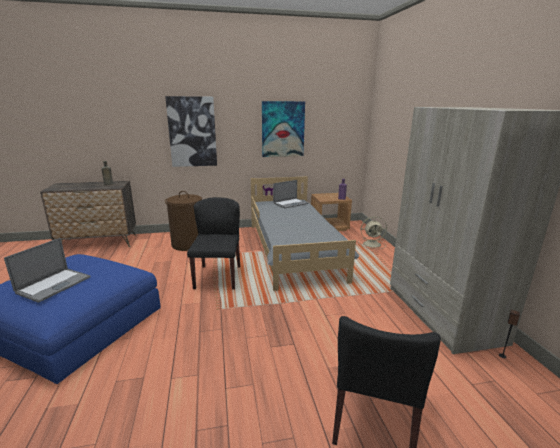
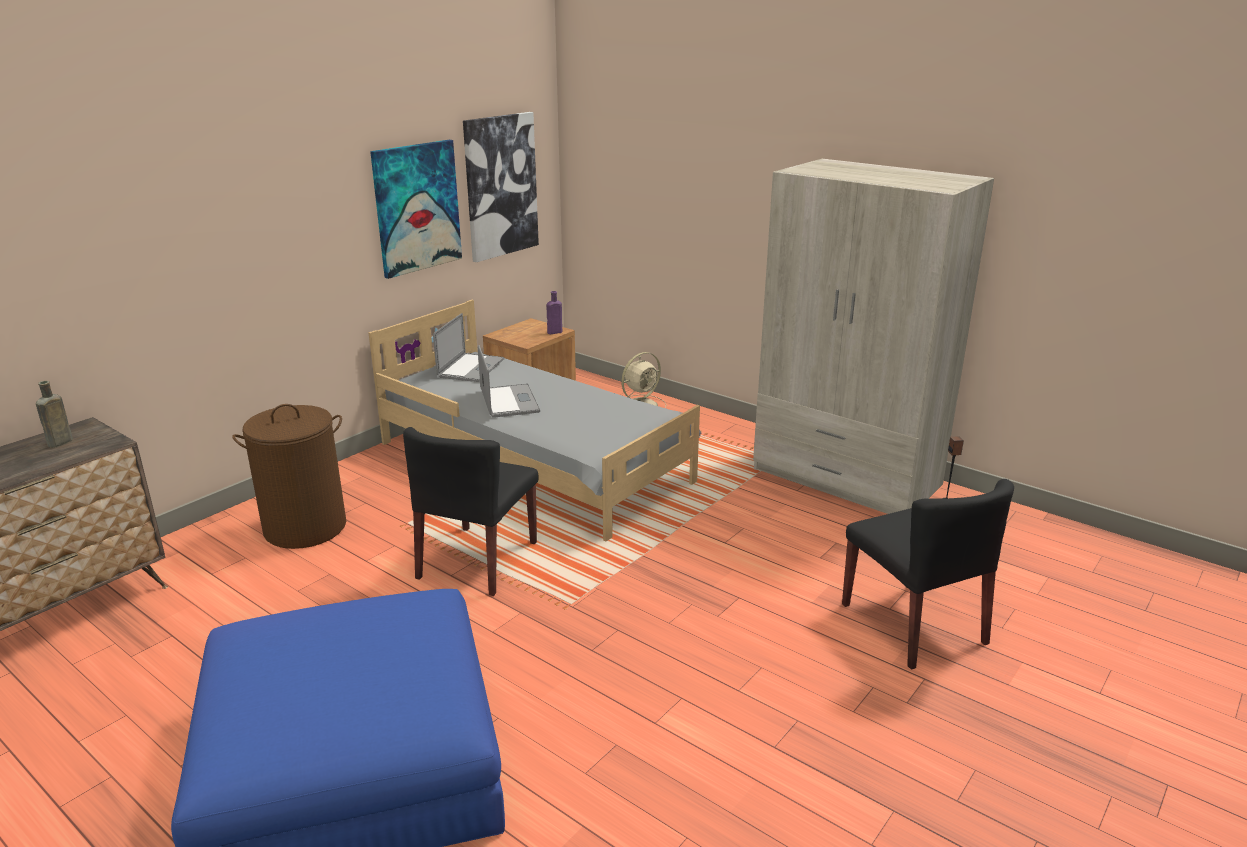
camera: 40 degrees left, 5 degrees up
(54, 285) = (355, 680): laptop -> laptop (509, 401)
(192, 132) = (231, 252): picture -> picture (500, 186)
(218, 277) = (478, 560): black chair -> black chair turned 120 degrees counterclockwise

